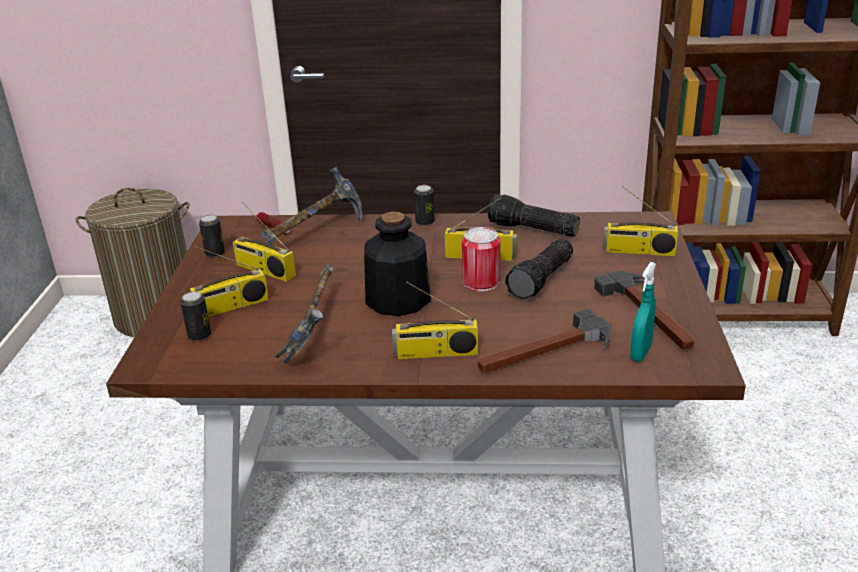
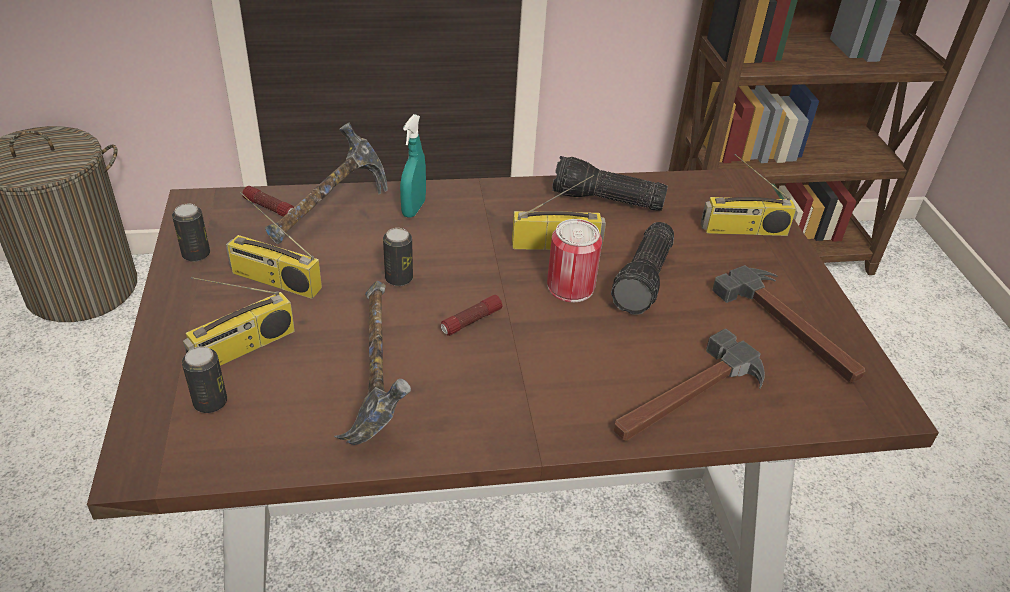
camera: 15 degrees left, 10 degrees up
(397, 299) = (471, 321): bottle -> flashlight
(425, 222) = (468, 193): can -> can (399, 278)
(435, 353) = (549, 410): radio -> none
(640, 353) = (802, 391): turquoise spray bottle -> turquoise spray bottle (413, 209)

